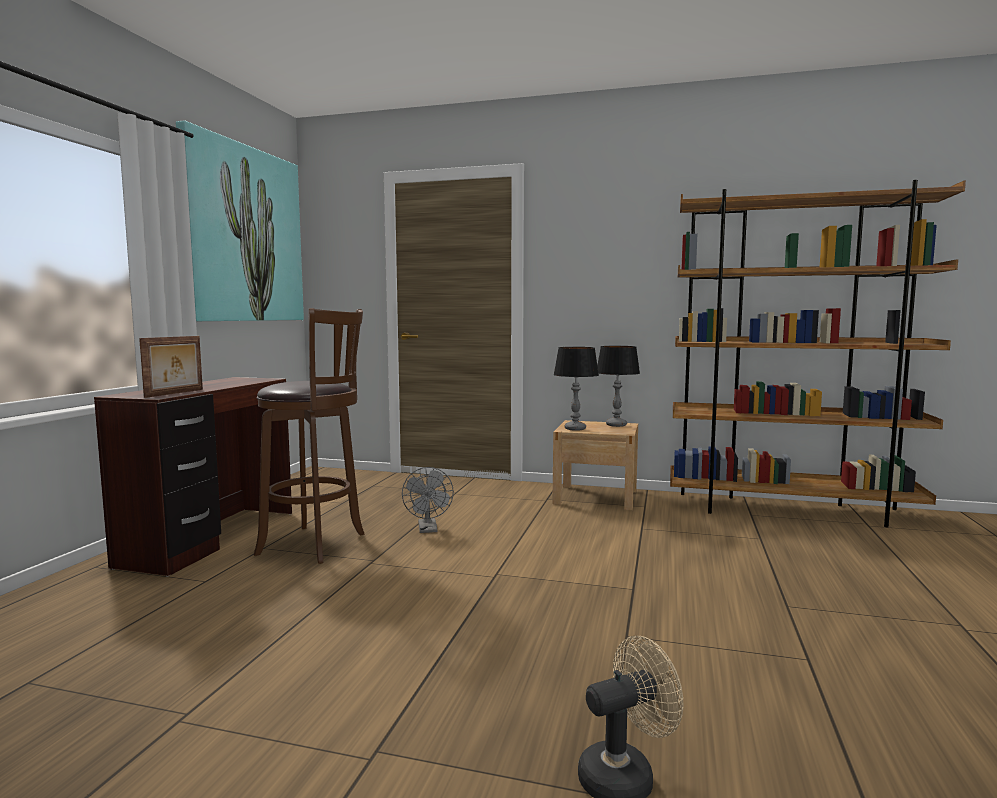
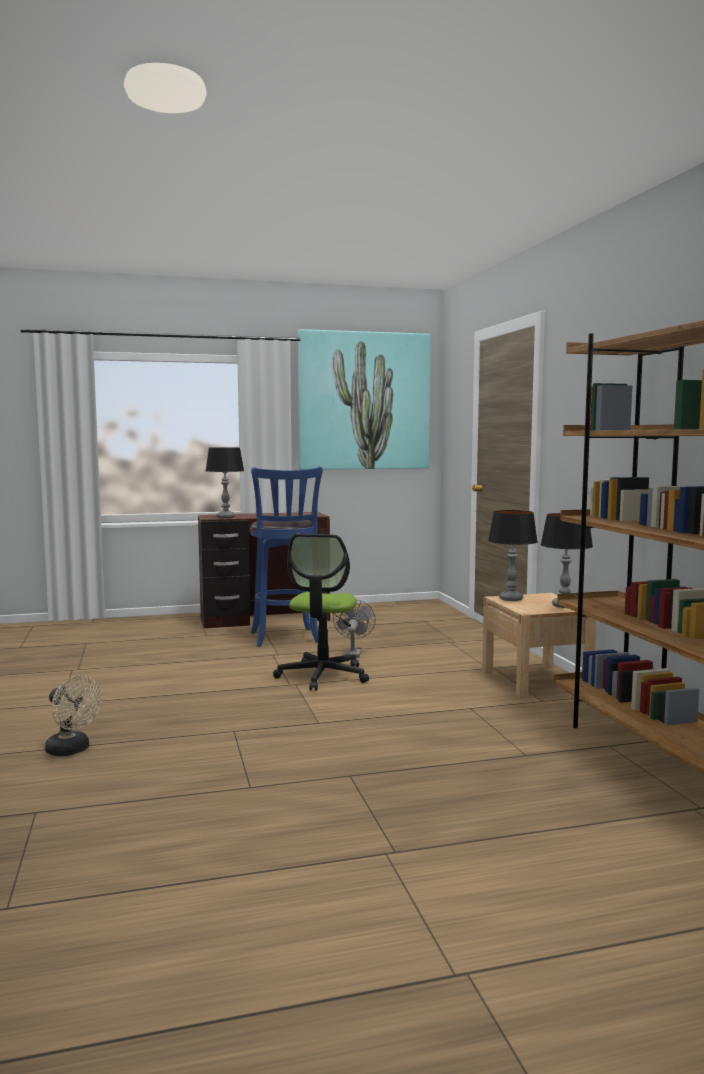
camera: 60 degrees right, 0 degrees up
(175, 393) = (226, 517): picture frame -> table lamp
(317, 544) = (285, 638): brown stool -> blue stool
(428, 529) = (353, 653): grey fan -> grey fan turned 135 degrees clockwise
(485, 557) = (322, 676): none -> office chair

